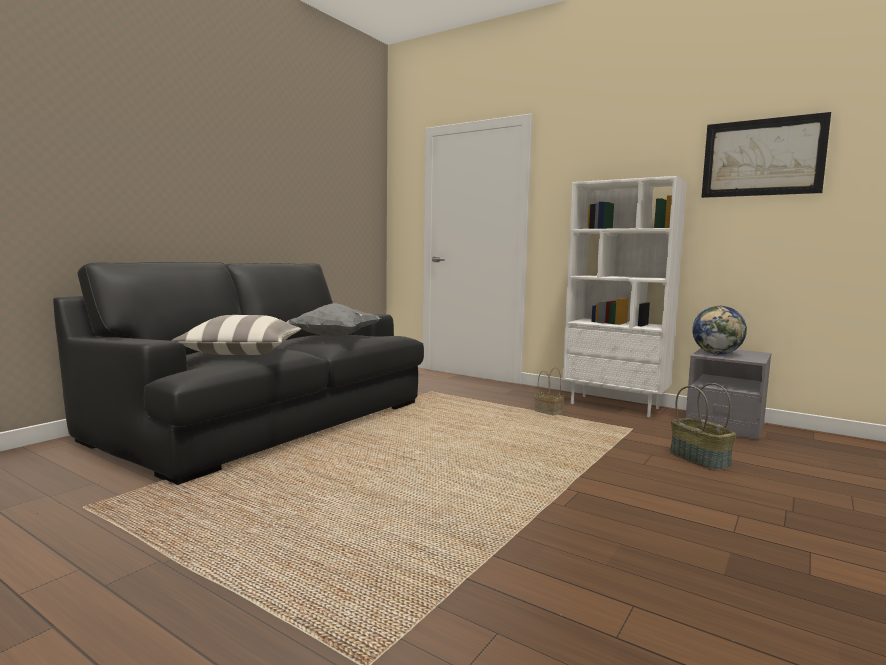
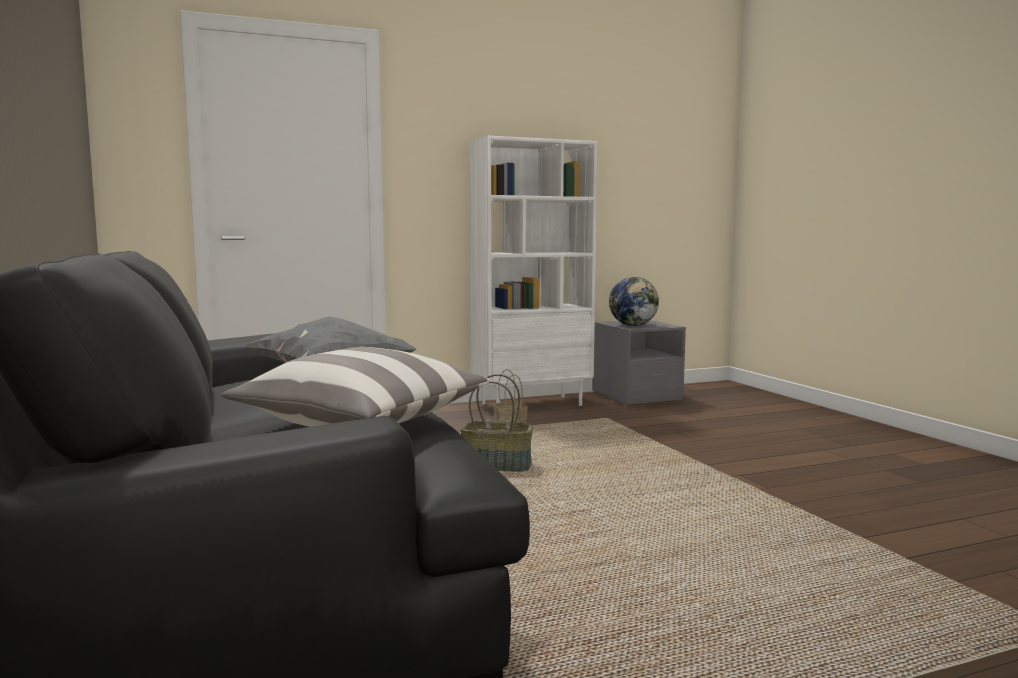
camera: 55 degrees left, 0 degrees up
(700, 459) = (705, 424): basket -> basket (497, 466)
(762, 157) = (629, 130): picture -> none

